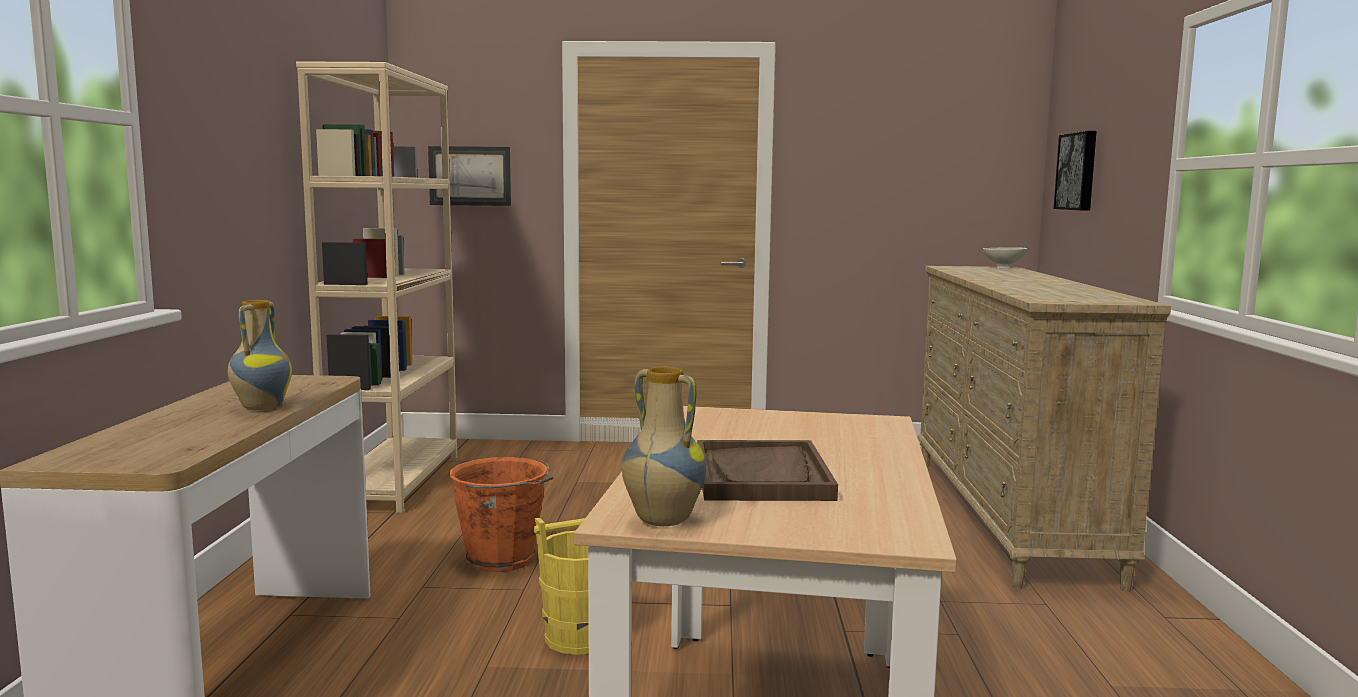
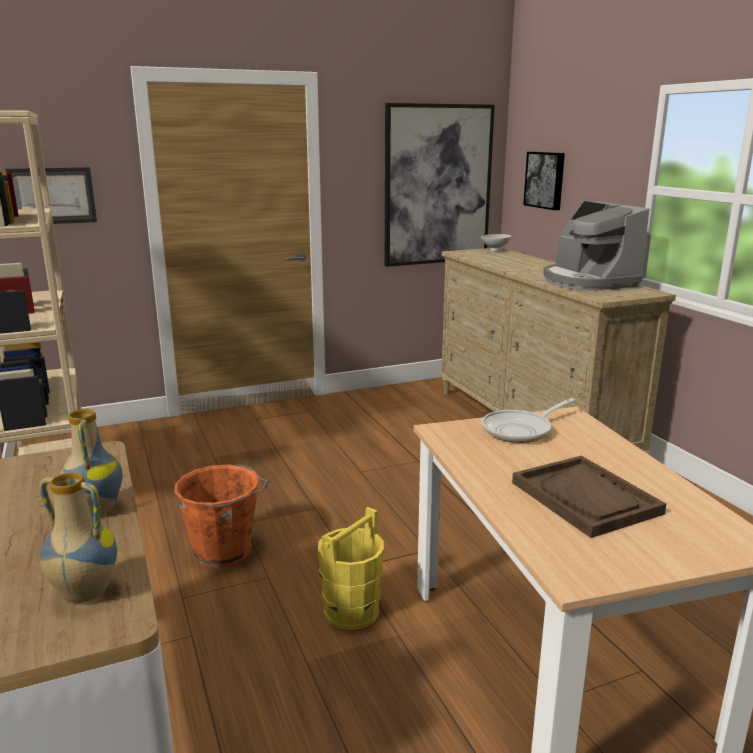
camera: 25 degrees left, 10 degrees up
(661, 521) = (599, 571): vase -> vase (83, 594)
(792, 423) = (521, 430): none -> frying pan
(937, 183) = (437, 185): none -> picture
(1061, 291) = (587, 282): none -> coffee machine

